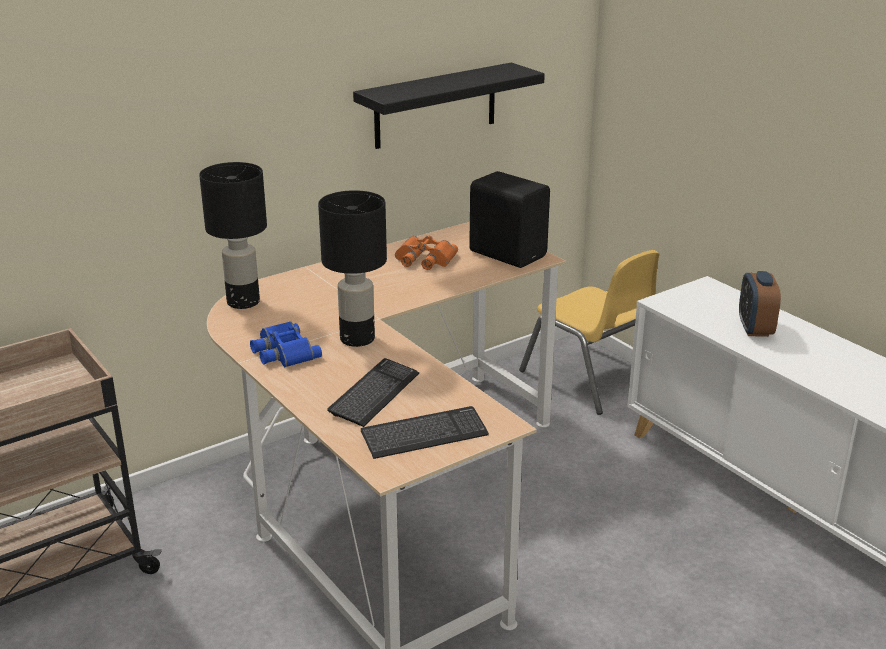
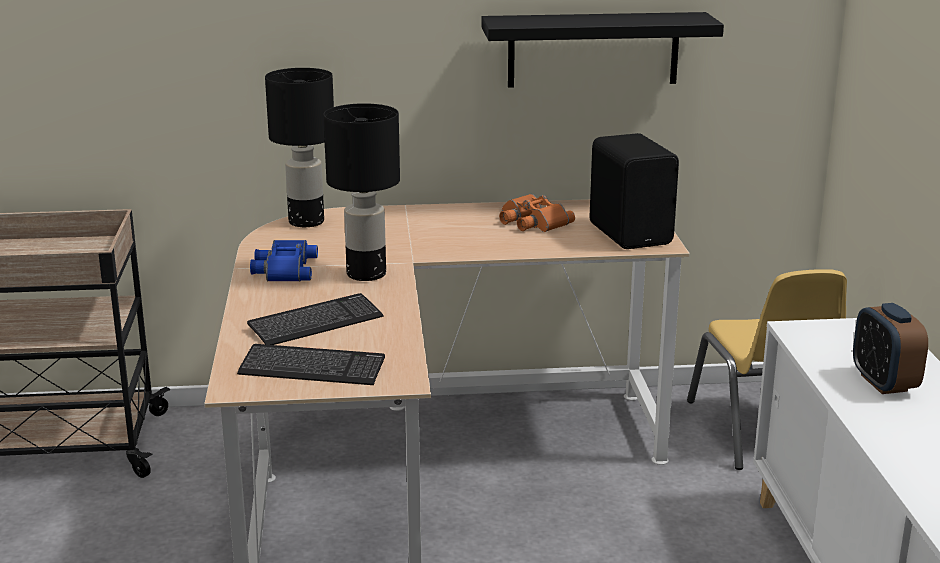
camera: 30 degrees right, 5 degrees down
(755, 329) = (883, 383): alarm clock -> alarm clock turned 45 degrees counterclockwise

